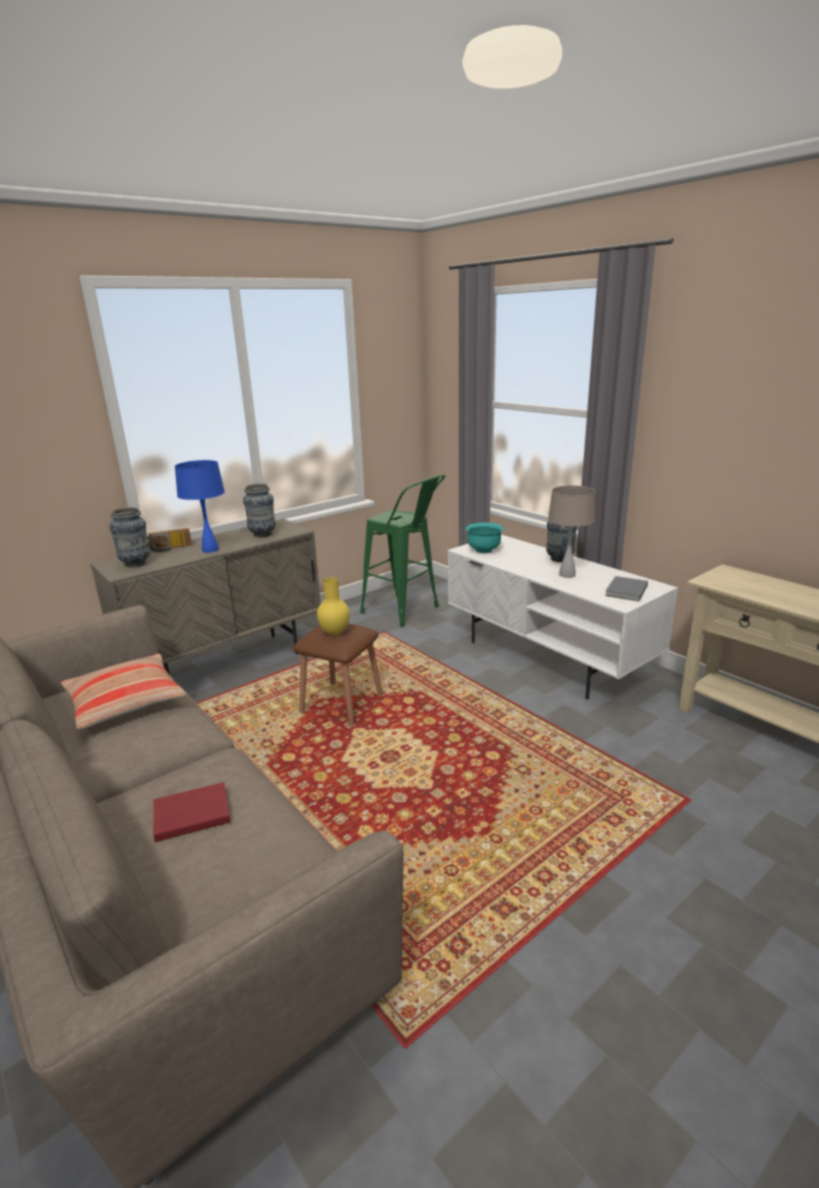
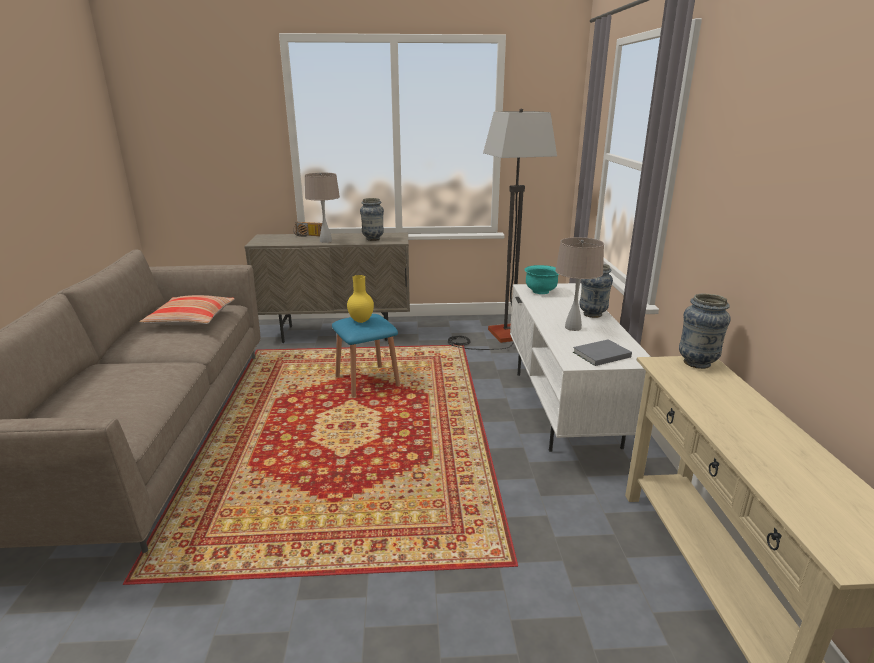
camera: 35 degrees right, 0 degrees up
(136, 564) = (274, 240): vase -> vase (697, 363)
(189, 814) = (119, 384): red book -> none
(210, 550) = (325, 241): blue table lamp -> beige table lamp
(341, 704) = (367, 381): brown stool -> blue stool
(406, 612) = (499, 337): green stool -> floor lamp

